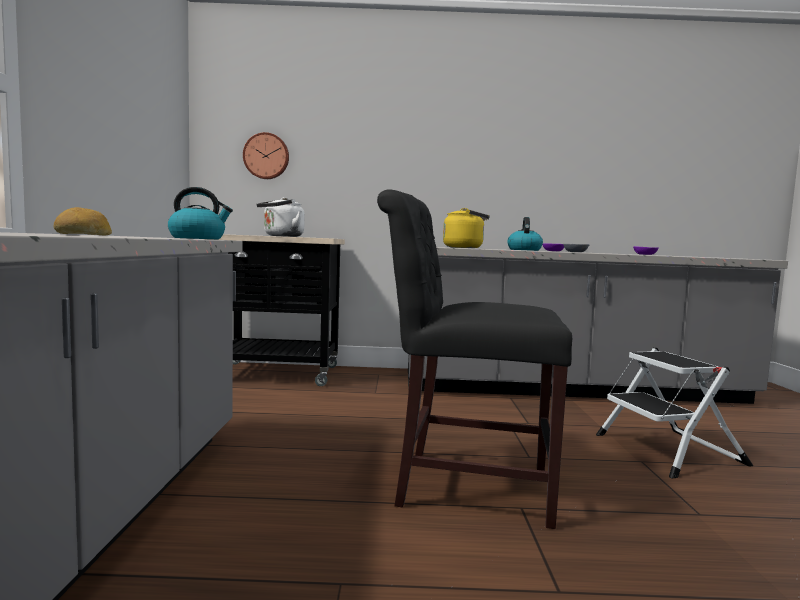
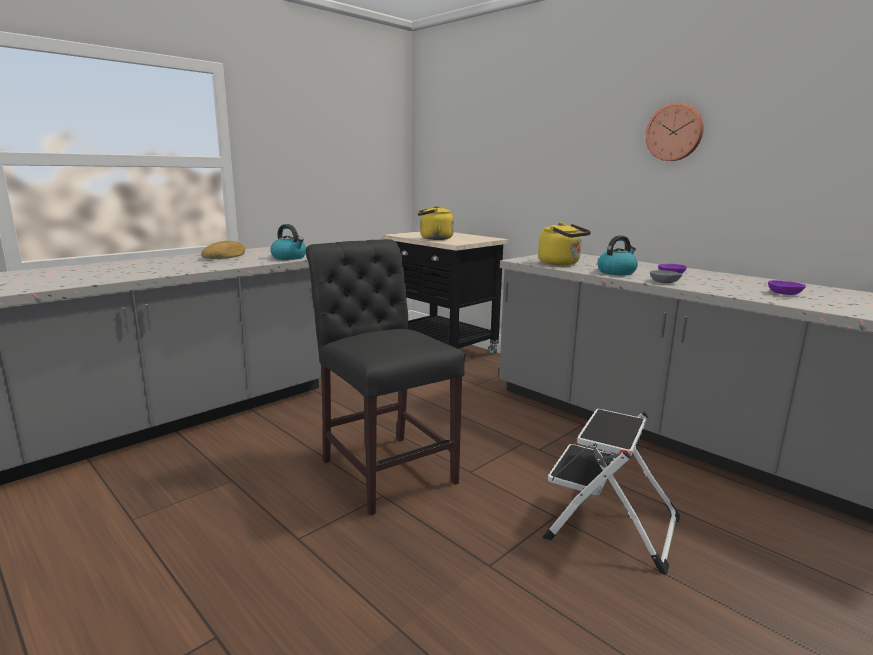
camera: 45 degrees right, 10 degrees up
(266, 156) = (456, 161): wall clock -> wall clock (675, 132)
(281, 236) = (434, 239): white kettle -> yellow kettle

